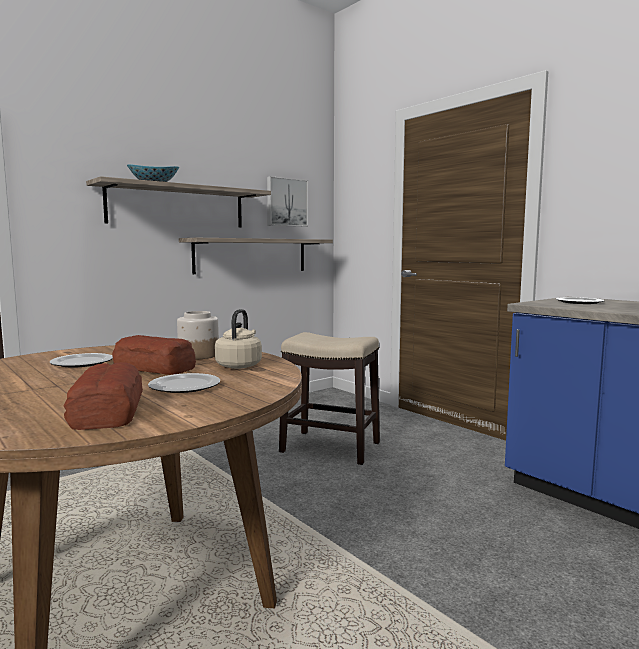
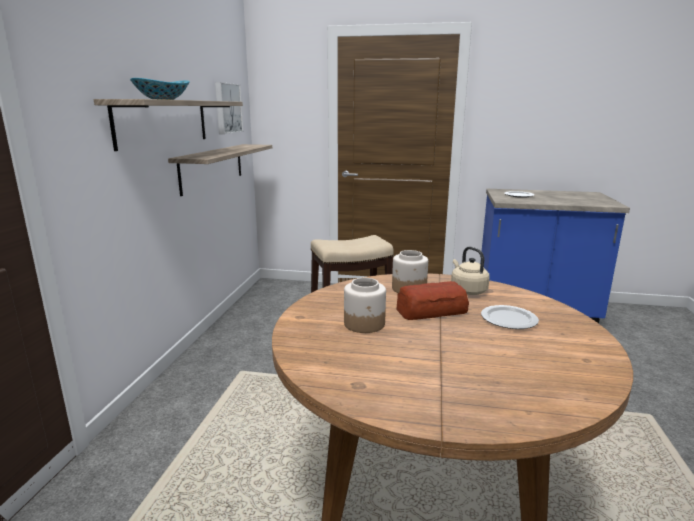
camera: 40 degrees left, 10 degrees up
(81, 363) = (364, 324): plate -> jar
(108, 411) = (553, 355): bread -> none

